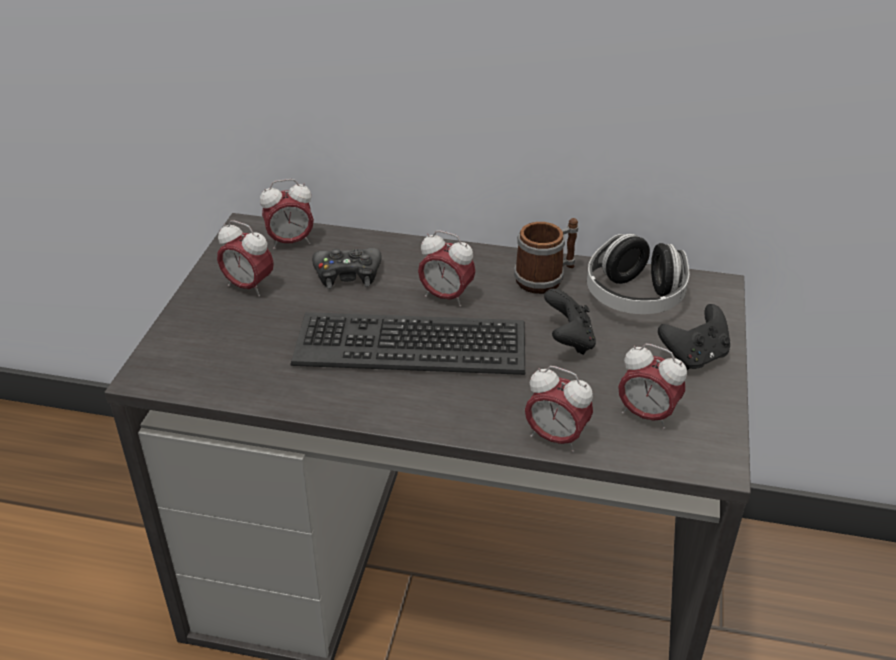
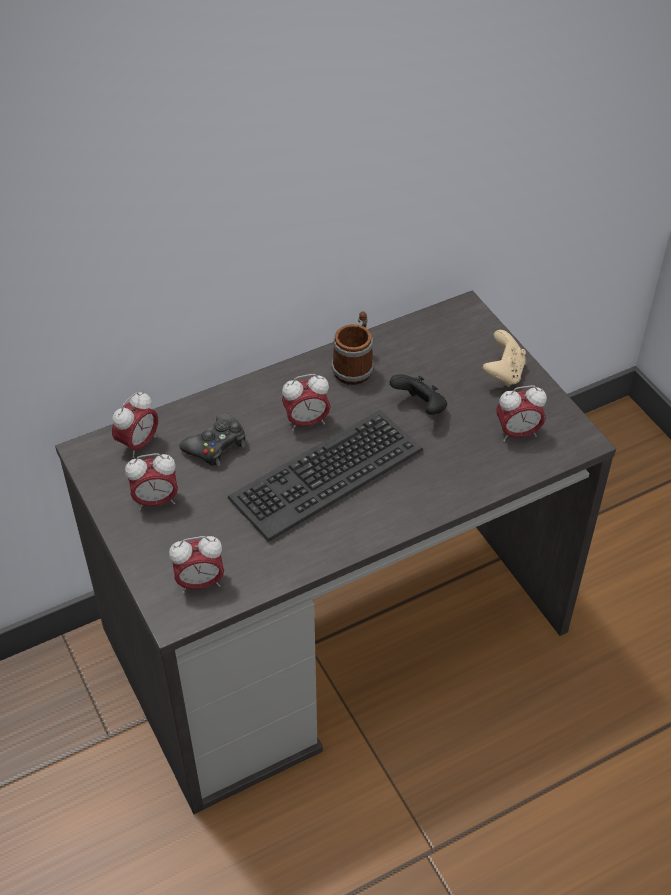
camera: 40 degrees left, 10 degrees up
(555, 438) = (484, 483): alarm clock -> alarm clock (200, 583)
(634, 297) = (425, 348): headphones -> none
(694, 357) = (503, 373): black game controller -> beige game controller

